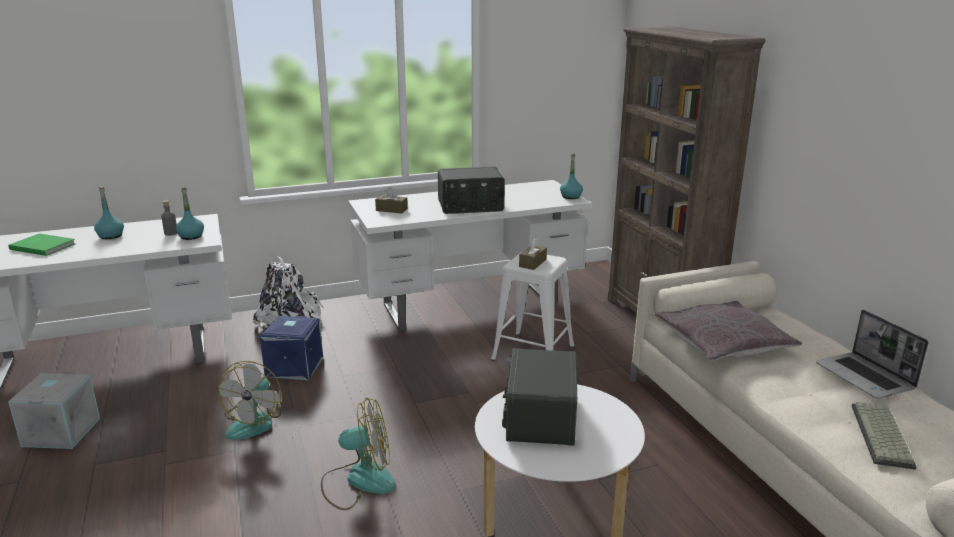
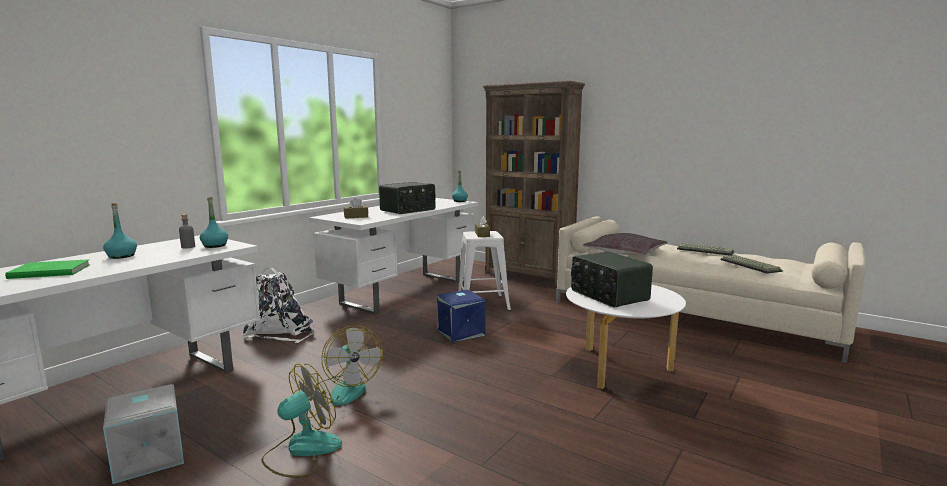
camera: 35 degrees left, 10 degrees down
(293, 366) = (323, 351): blue storage box -> blue storage box (460, 332)
(358, 481) = (481, 392): fan -> fan (302, 450)
(866, 377) = (706, 250): laptop -> keyboard

